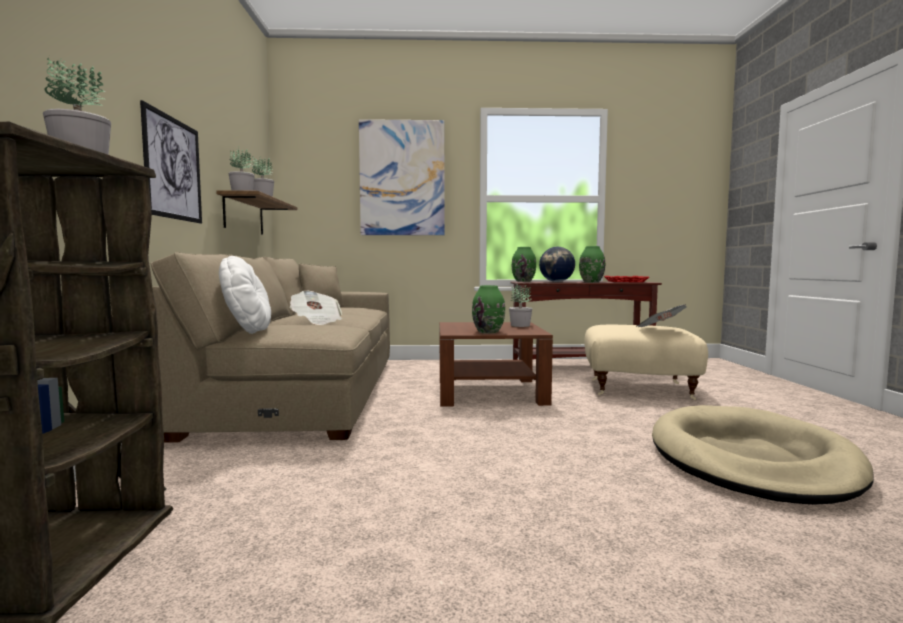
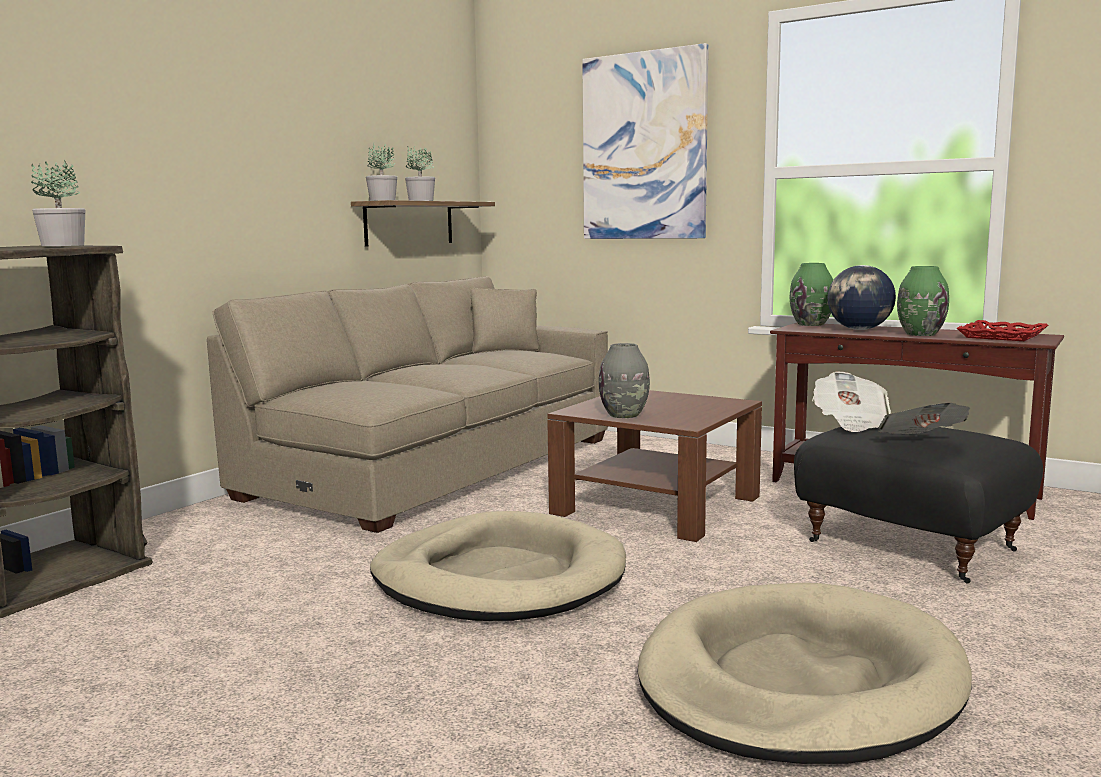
camera: 35 degrees right, 5 degrees up
(173, 168) = (271, 192): picture -> none
(247, 332) = (304, 390): white pillow -> none
(316, 322) = (405, 380): newspaper -> newspaper (850, 423)
(488, 332) = (624, 415): green vase -> grey vase
(492, 448) = (499, 578): none -> beige dog bed
(520, 325) = (714, 407): potted plant -> none
(639, 388) = (912, 545): beige ottoman -> black ottoman

